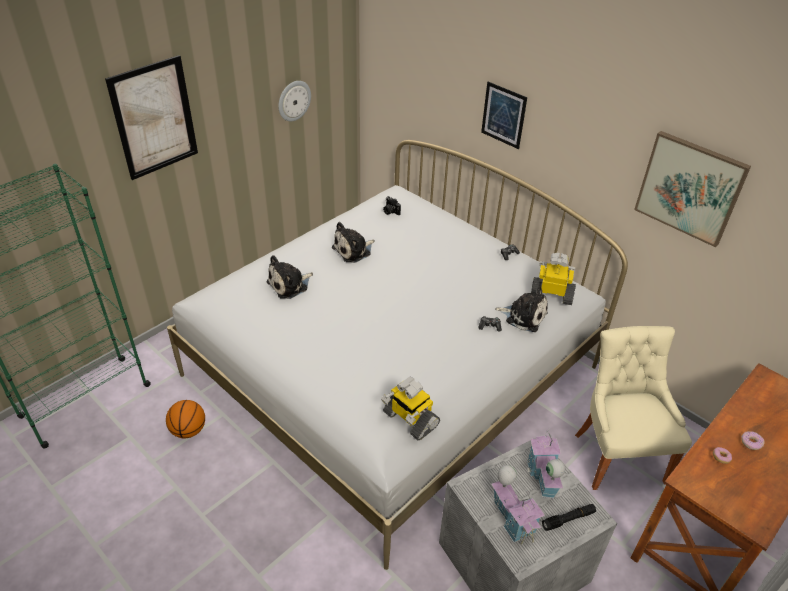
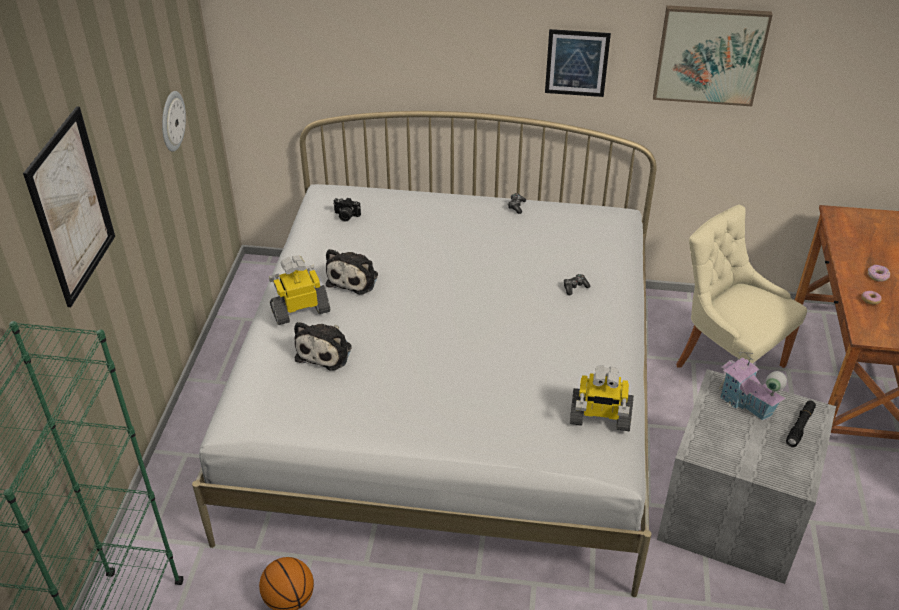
camera: 35 degrees left, 0 degrees up
(503, 115) = (458, 46): picture -> picture (577, 63)
(513, 519) = (760, 455): toy house -> none
(523, 316) = (594, 261): plush toy -> none
(551, 295) = (597, 228): toy robot -> toy robot (300, 310)

